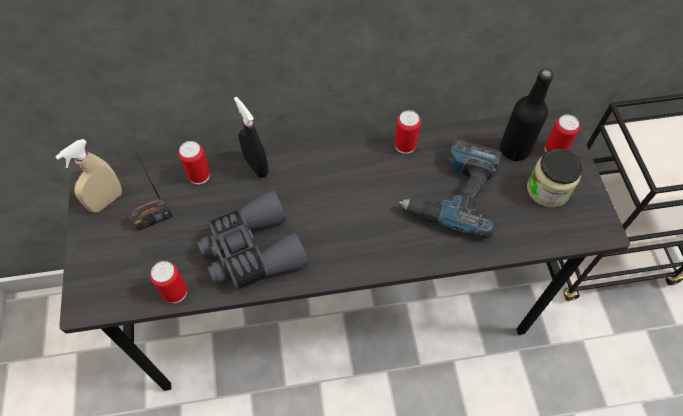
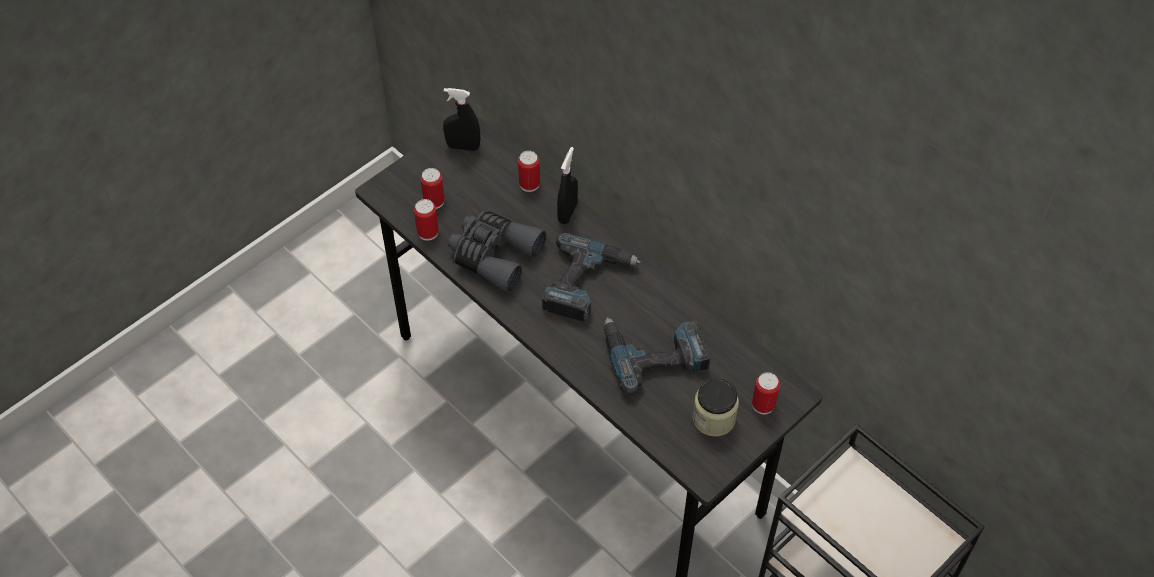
camera: 55 degrees right, 5 degrees down
(106, 201) = (463, 146): beige spray bottle -> black spray bottle
(153, 218) = (472, 182): radio -> none
(343, 197) = (586, 284): none -> power drill
(405, 145) = (672, 296): can -> can (434, 201)
(514, 149) = (736, 375): black bottle -> none

